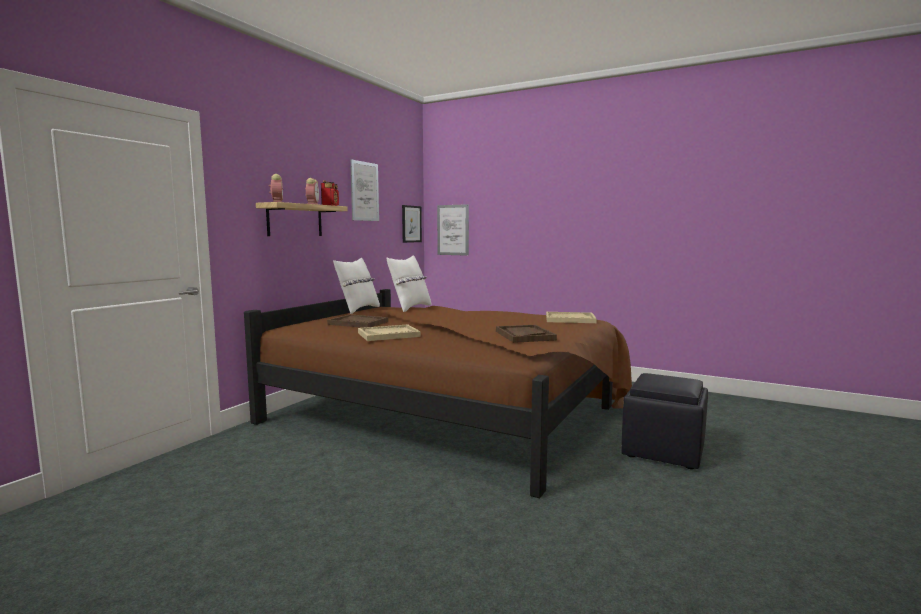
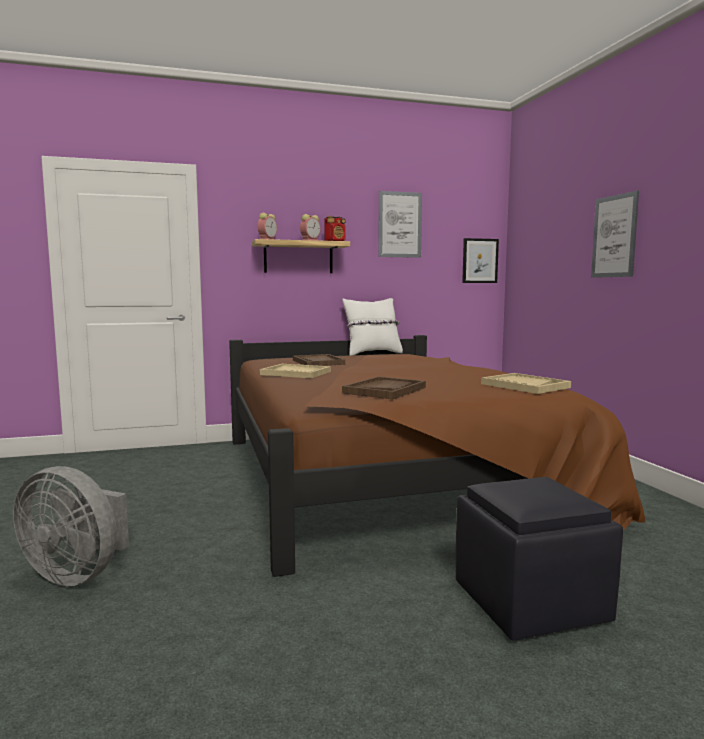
camera: 45 degrees right, 0 degrees up
(409, 572) = (77, 573): none -> grey fan
(410, 308) = (411, 356): white pillow -> none
(453, 230) = (528, 267): picture -> picture (614, 236)

